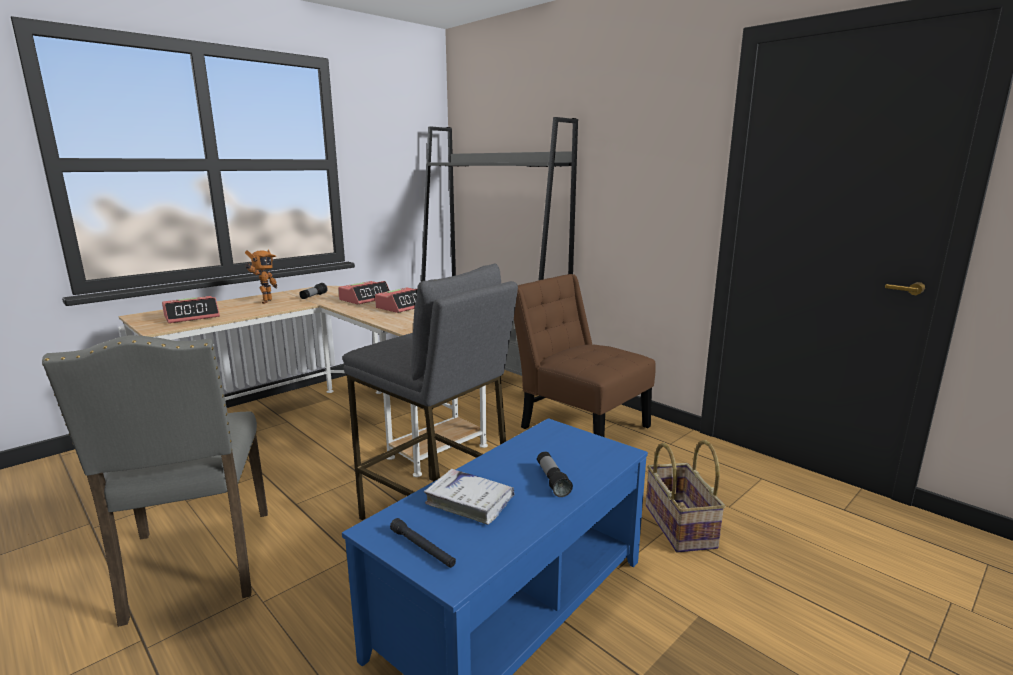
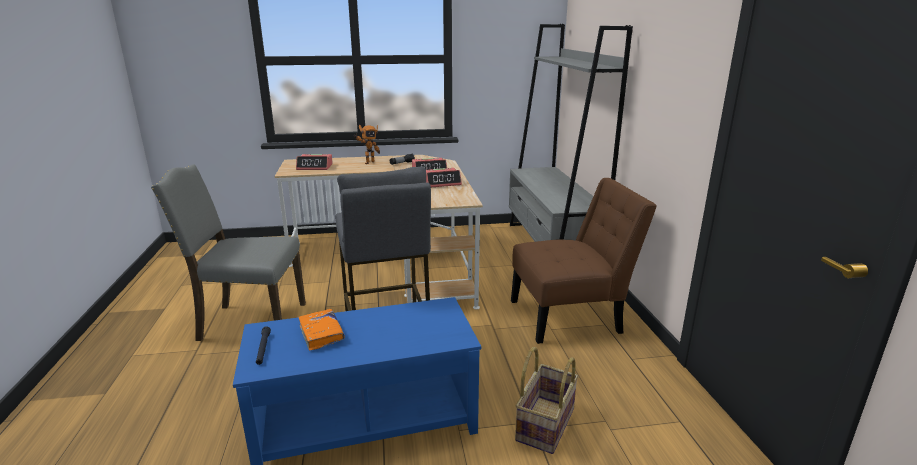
camera: 35 degrees right, 5 degrees up
(197, 565) = (250, 322): grey chair -> grey chair turned 75 degrees clockwise
(469, 502) = (321, 334): white book -> orange book
(552, 481) = (385, 340): flashlight -> none
(579, 425) = (571, 316): brown chair -> brown chair turned 90 degrees clockwise

